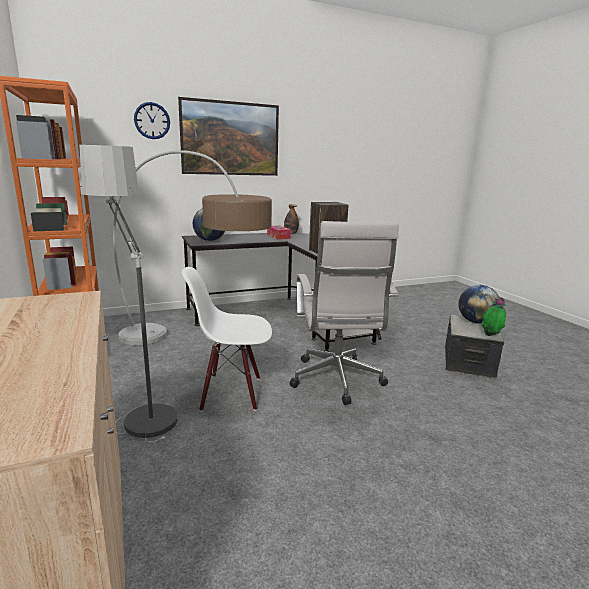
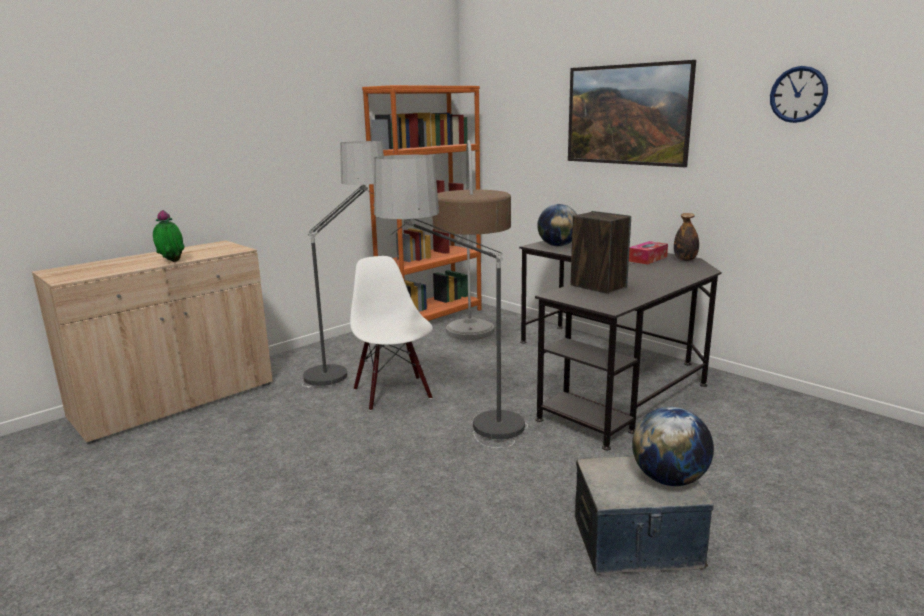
camera: 70 degrees right, 0 degrees up
(152, 121) = (546, 99): wall clock -> wall clock (798, 94)
(337, 381) = (461, 439): white office chair -> floor lamp
(491, 336) = (606, 495): potted plant -> potted plant (171, 262)

